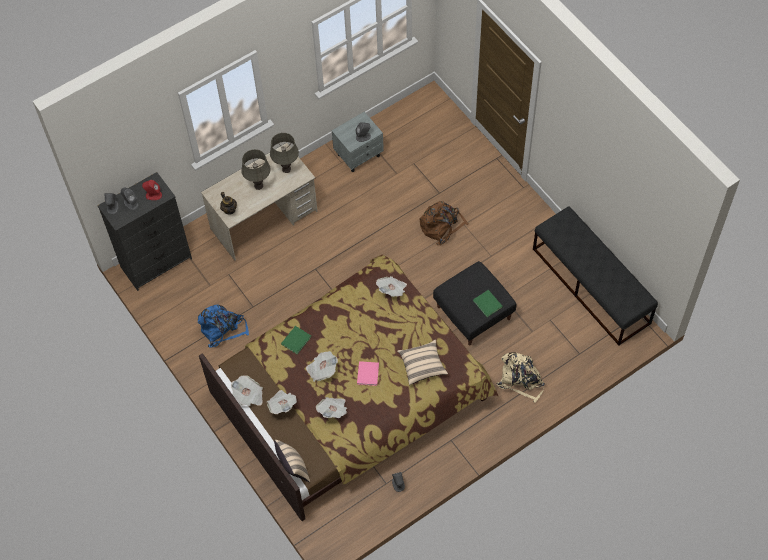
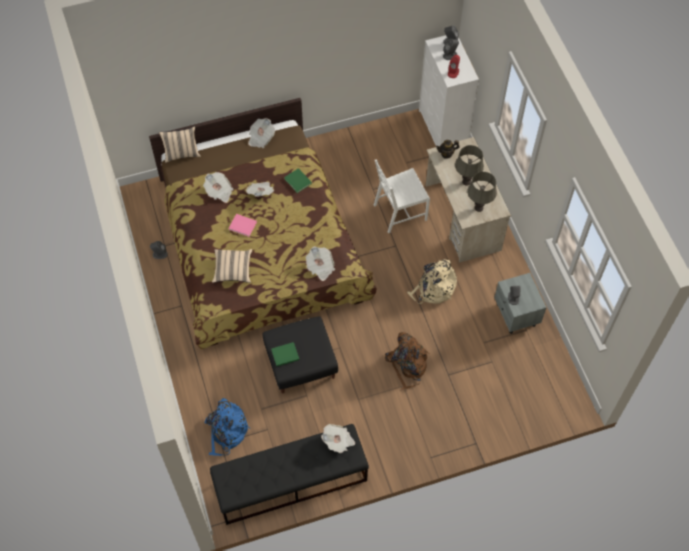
camera: 105 degrees right, 0 degrees up
(157, 262) = (443, 129): black dresser -> white dresser
(222, 328) = (359, 162): blue backpack -> blue backpack (226, 432)
(274, 275) = (399, 212): none -> white chair
(282, 405) = (240, 157): newspaper -> newspaper (338, 441)
(520, 380) = (215, 381): beige backpack -> beige backpack (433, 289)

